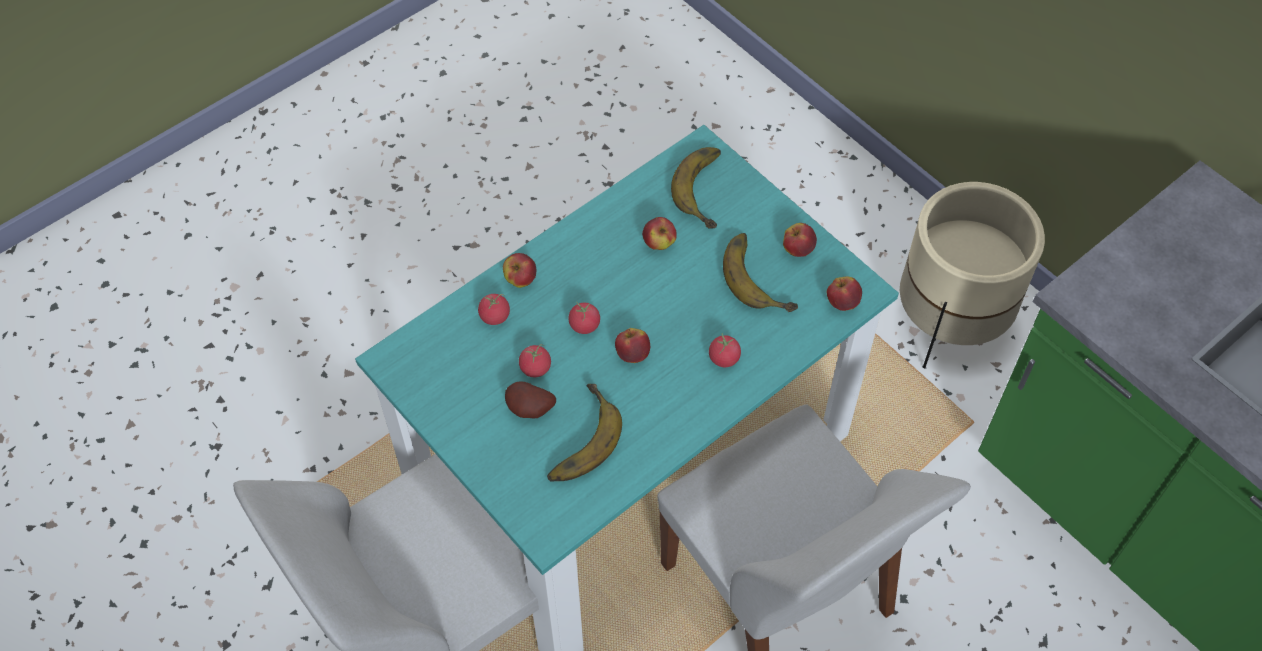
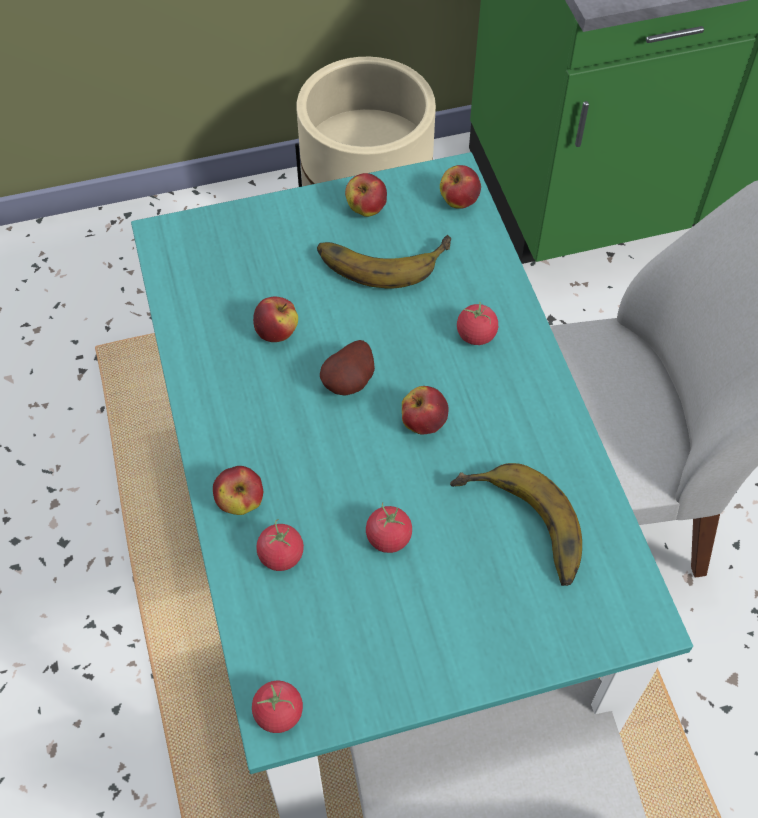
camera: 65 degrees left, 0 degrees up
(530, 410) = (450, 569): potato -> potato (351, 382)
(584, 325) = (353, 457): tomato -> tomato (278, 713)
(709, 190) = (231, 254): banana -> none

